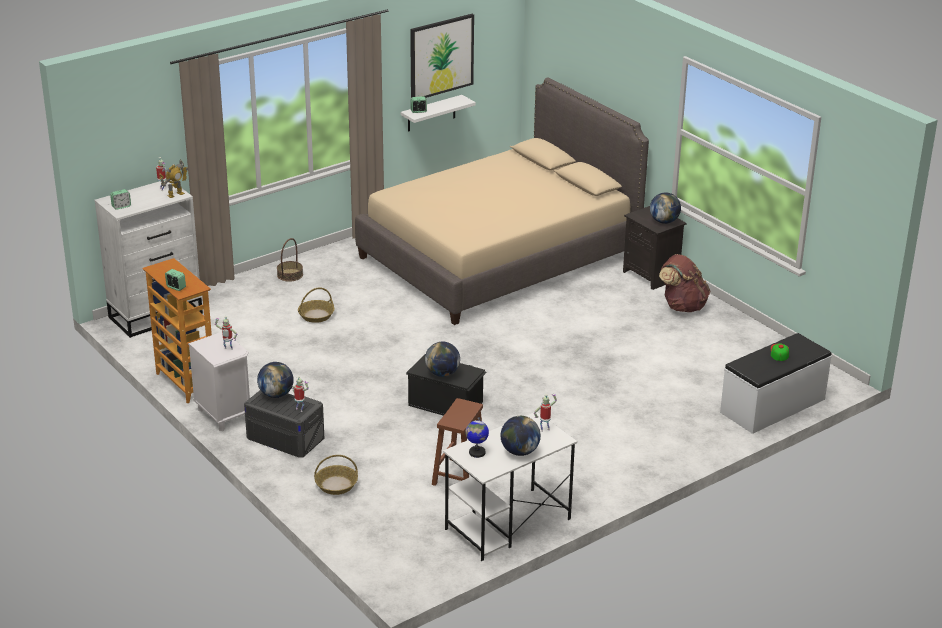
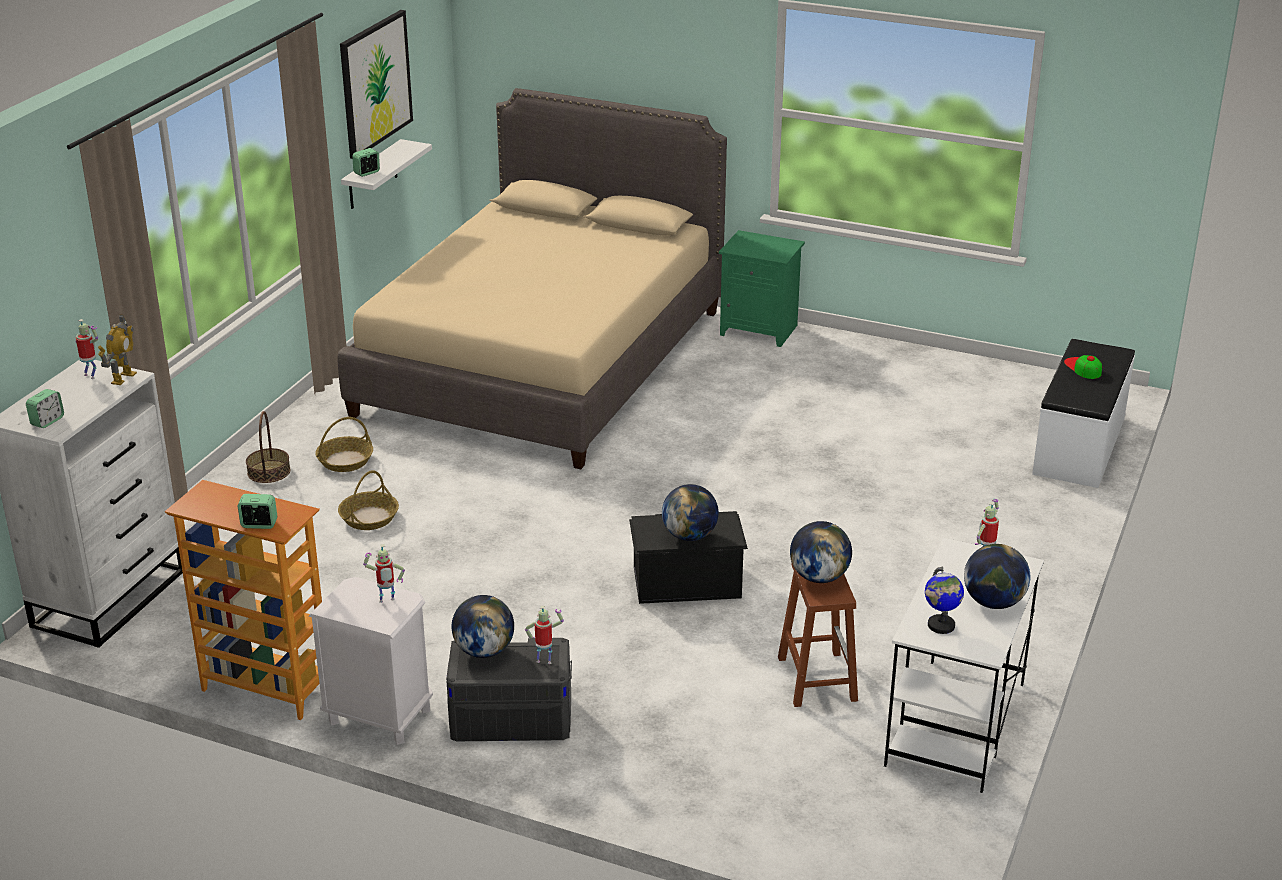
camera: 30 degrees left, 0 degrees up
(336, 485) = (662, 761): basket -> basket (345, 461)
(652, 275) = (760, 330): black nightstand -> green nightstand
(664, 221) = (777, 247): globe -> globe (819, 577)
(682, 306) = (838, 357): brown backpack -> none

